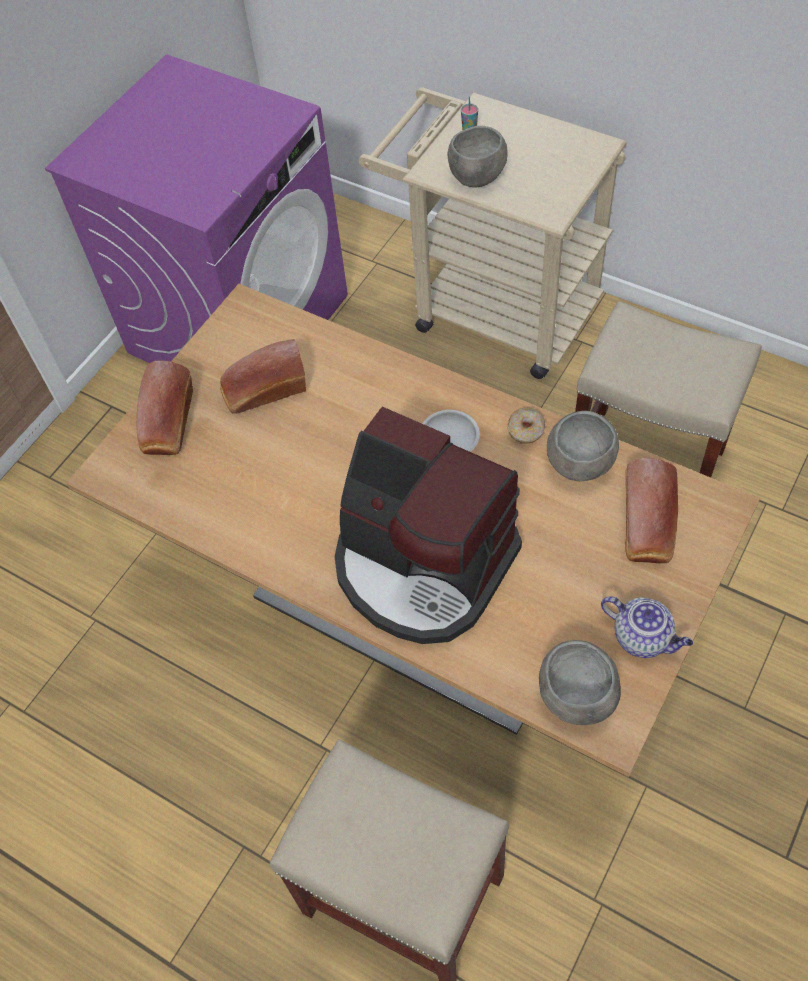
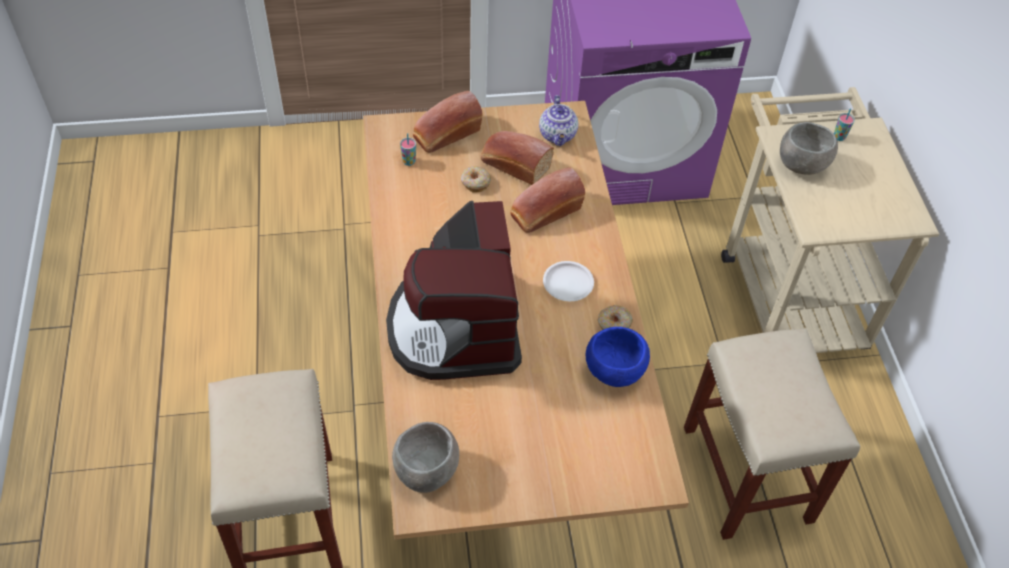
camera: 45 degrees right, 5 degrees down
(172, 478) = (409, 162): none -> cup
(256, 437) = (475, 182): none -> donut
(580, 463) = (615, 372): grey bowl -> blue bowl
(643, 637) = (504, 487): teapot -> teapot (558, 136)
(647, 526) = (598, 441): bread -> bread (544, 212)

